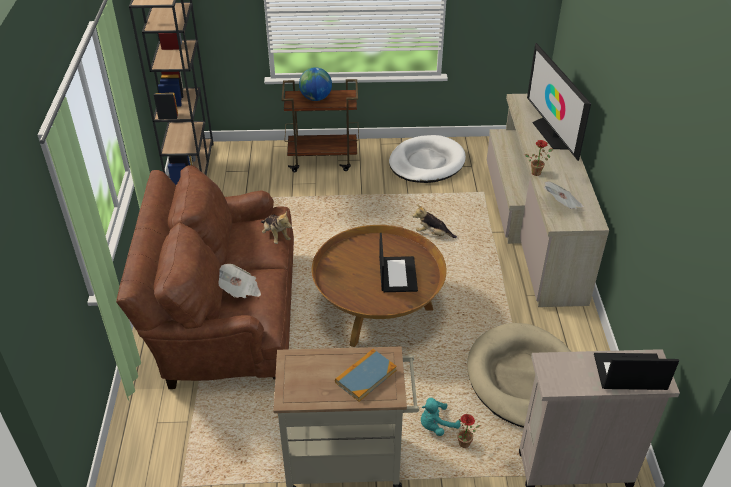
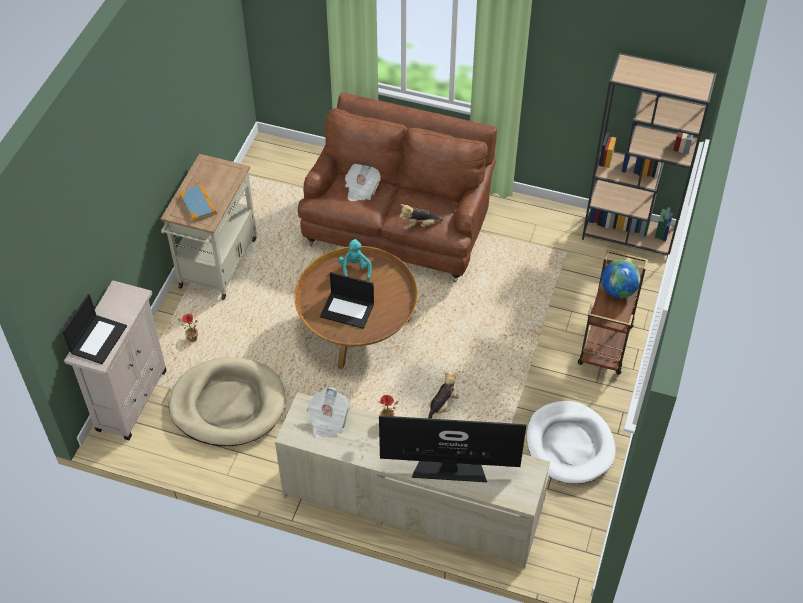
camera: 110 degrees right, 10 degrees up
(436, 425) = (218, 327): turquoise plush toy -> turquoise plush toy (355, 269)

